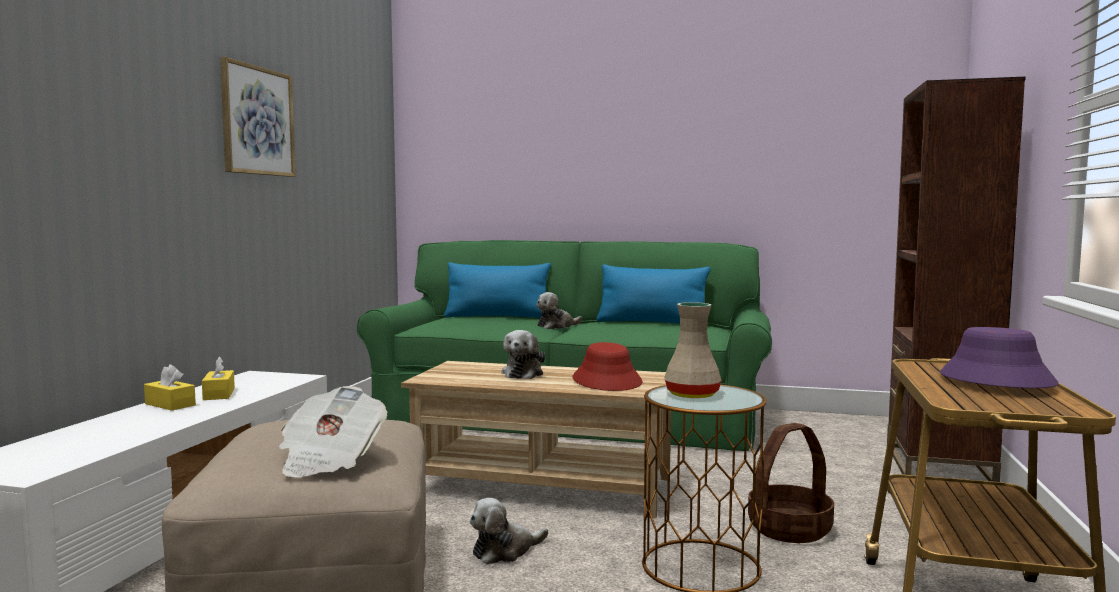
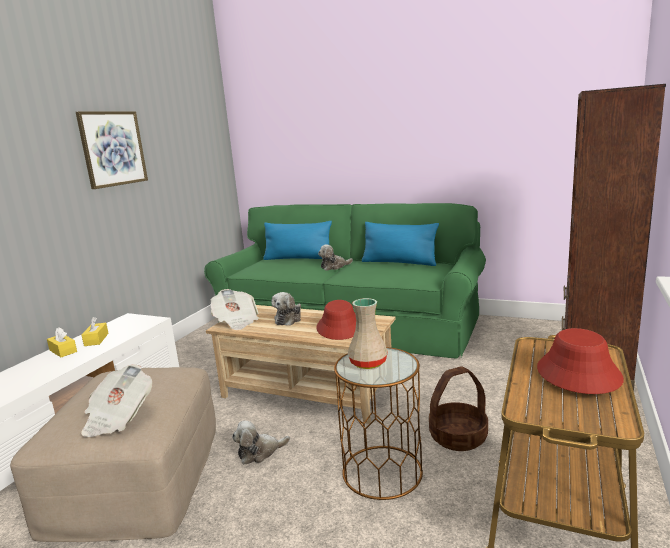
camera: 10 degrees right, 10 degrees up
(443, 375) = (236, 321): none -> newspaper
(995, 380) = (578, 373): purple hat -> red hat

